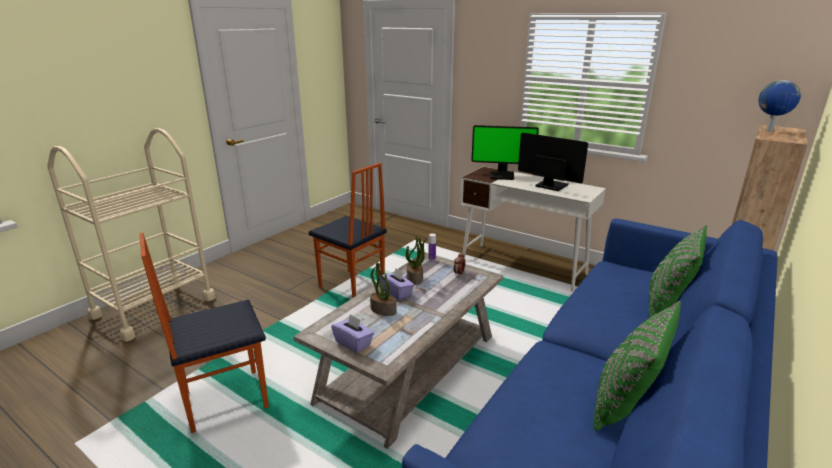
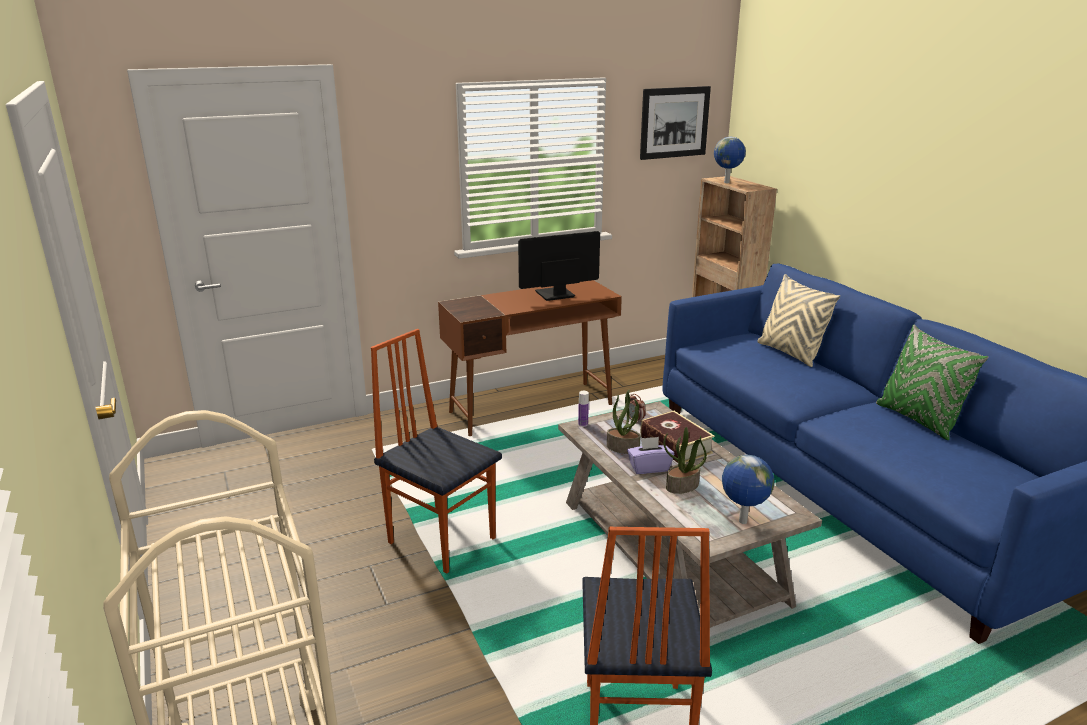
camera: 60 degrees left, 0 degrees up
(351, 286) = (442, 539): chair -> chair turned 120 degrees counterclockwise
(353, 343) = (742, 522): purple tissue box -> globe
(440, 295) = (675, 445): none -> book
(502, 175) = (488, 303): monitor -> none
(523, 266) = (532, 408): white desk -> brown desk
(667, 304) = (790, 353): green pillow -> beige pillow
(746, 62) = (674, 122): none -> picture

